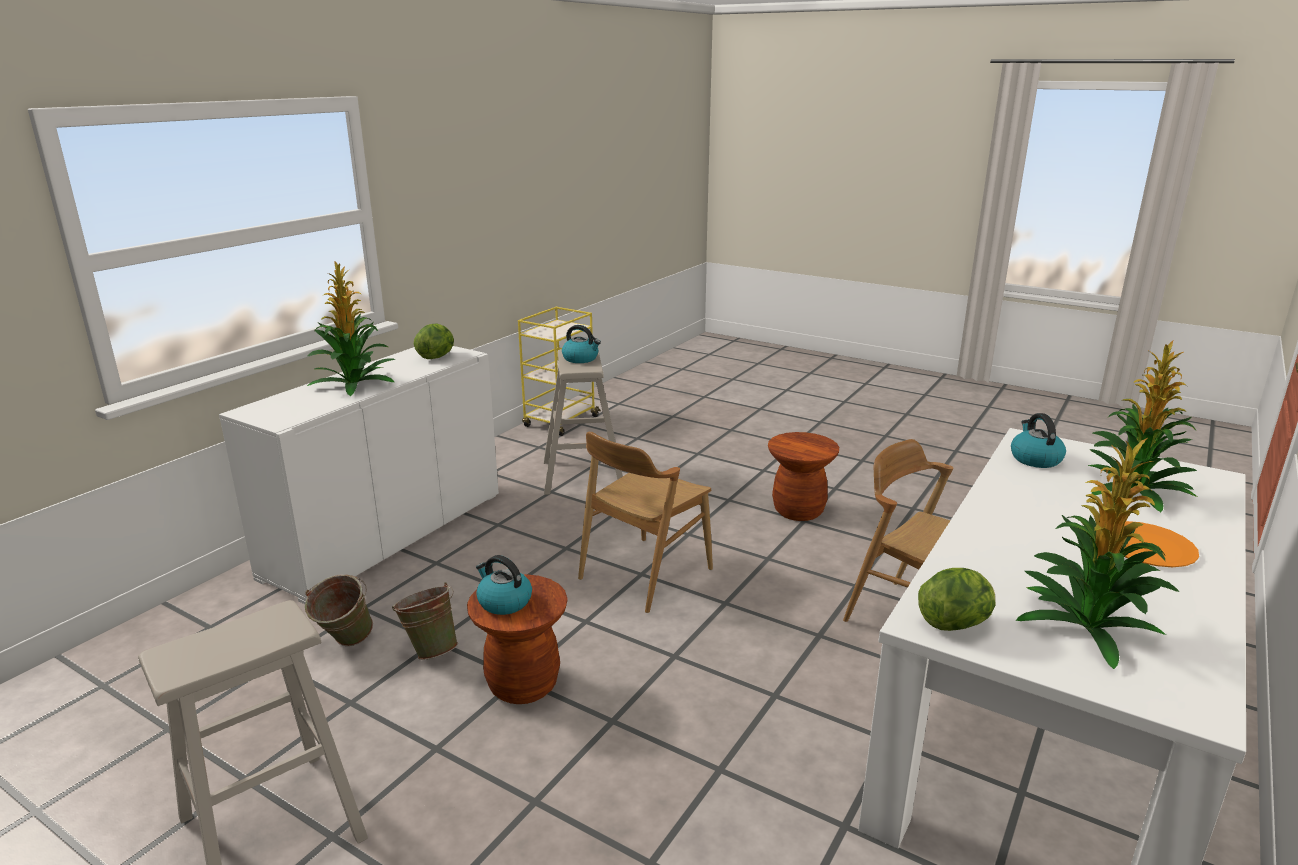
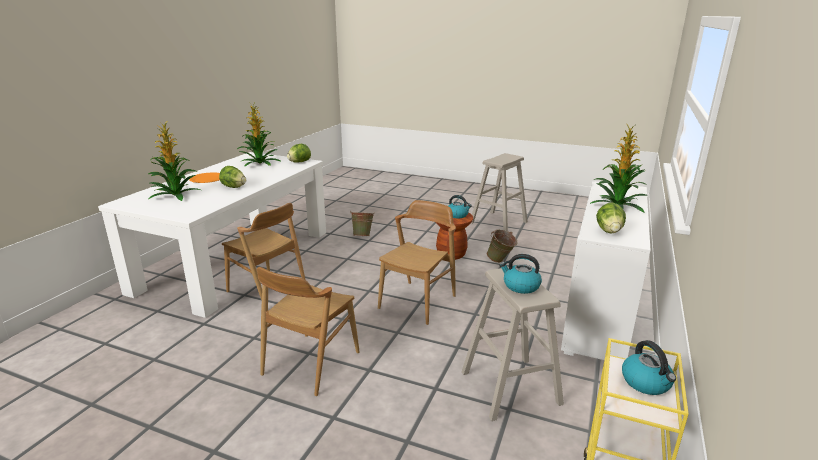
camera: 170 degrees right, 0 degrees up
(345, 644) = (540, 260): green bucket -> green bucket (363, 236)
(798, 510) = (310, 363): brown stool -> brown chair
(1035, 459) = (202, 206): kettle -> kettle (646, 383)
(1036, 508) = (233, 187): none -> lettuce

